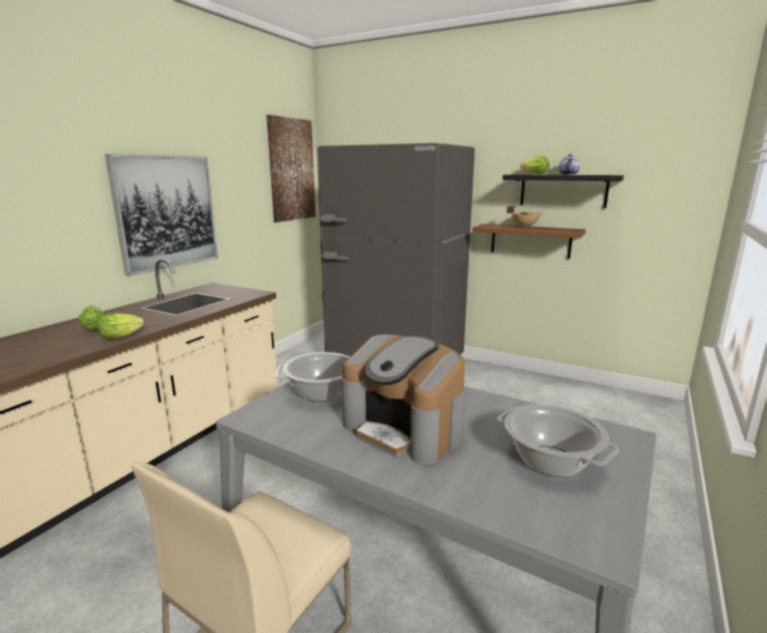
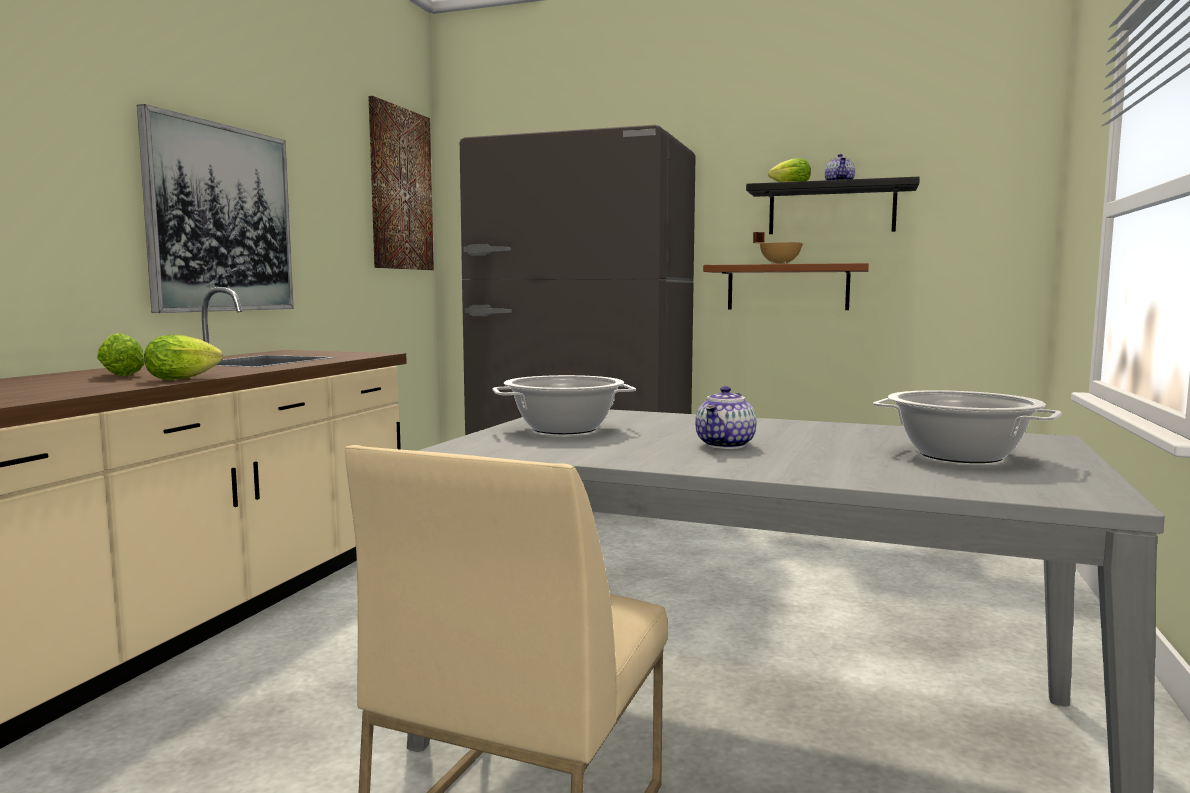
camera: 10 degrees left, 10 degrees down
(404, 429) = (726, 445): coffee machine -> teapot

